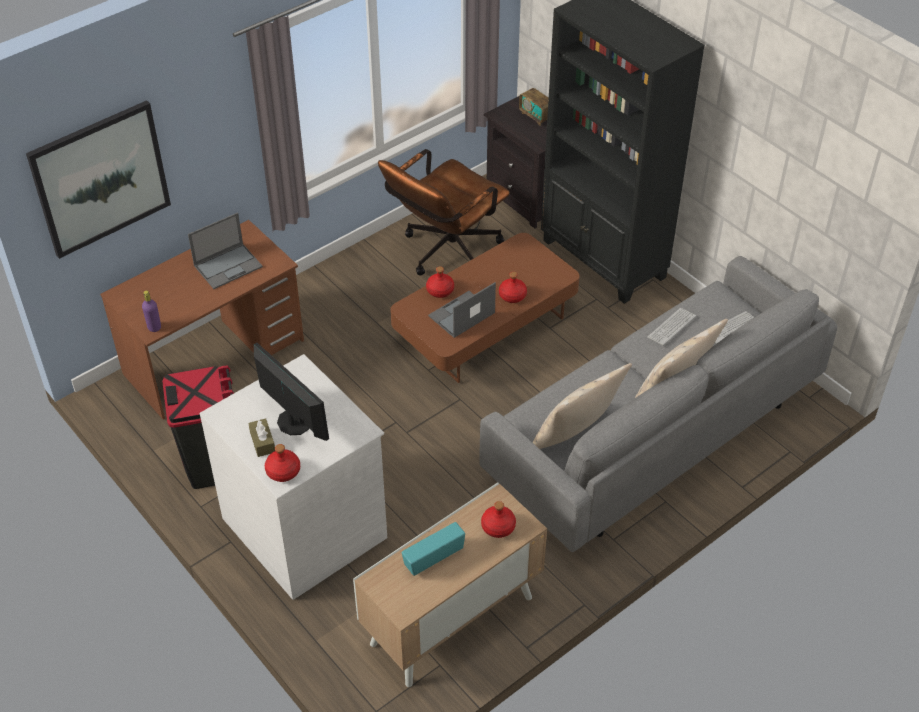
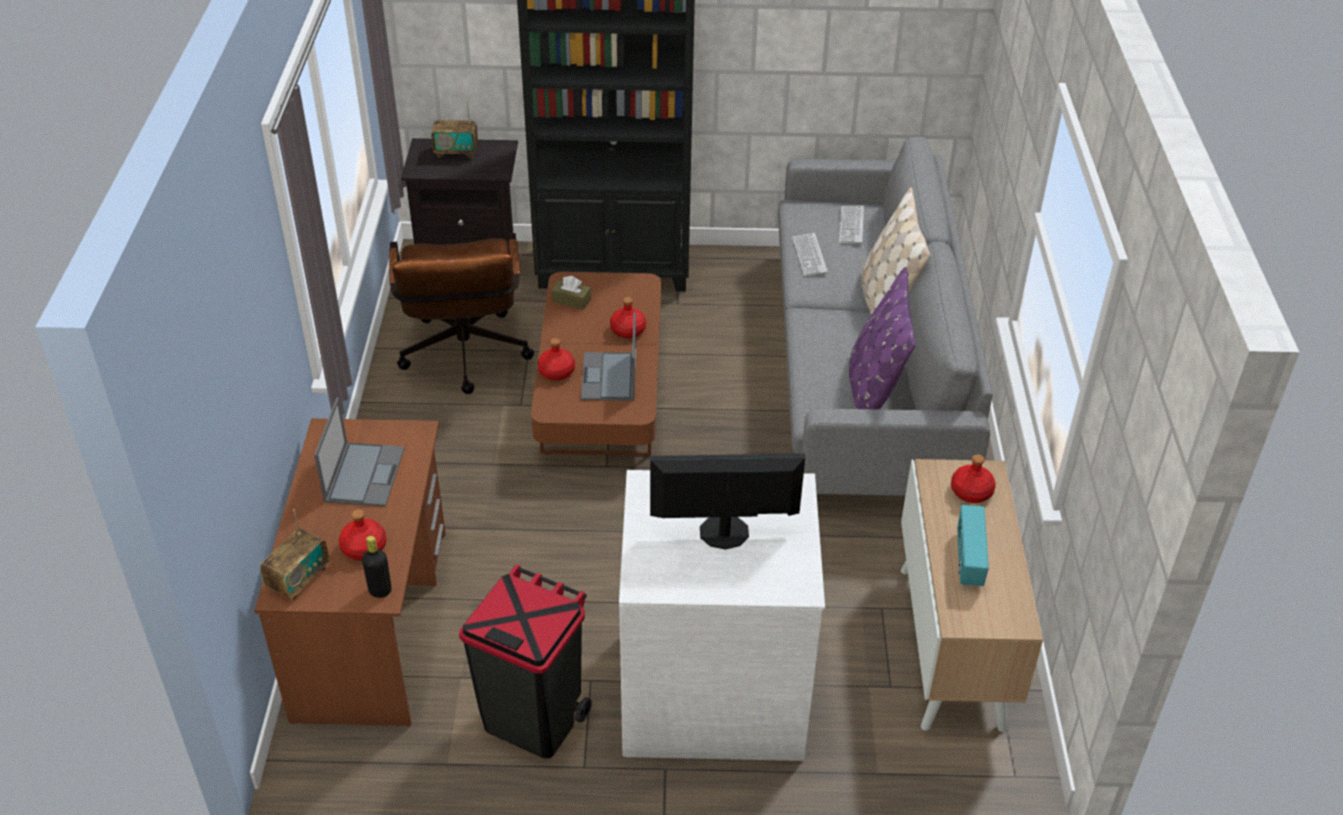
camera: 50 degrees left, 5 degrees down
(100, 178) = (216, 424): picture -> none
(134, 294) = (299, 579): none -> radio
(154, 327) = (380, 590): purple bottle -> black bottle
(262, 442) = (726, 573): brown tissue box -> brown tissue box (571, 300)
(283, 471) = (789, 579): red bottle -> red bottle (363, 547)
(576, 434) = (874, 388): beige pillow -> purple pillow

